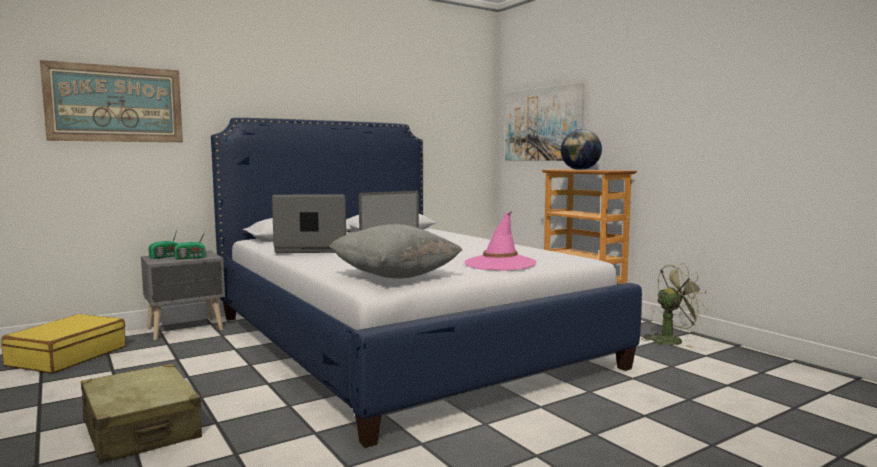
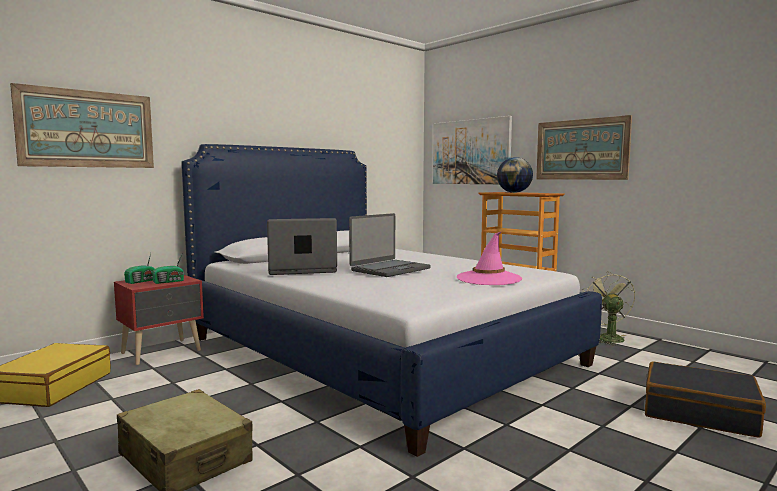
camera: 10 degrees left, 0 degrees up
(186, 329) = (163, 352): grey nightstand -> red nightstand
(394, 277) = (414, 295): grey pillow -> none
(655, 119) = (581, 149): none -> picture
(672, 340) = (606, 337): green fan -> green fan turned 75 degrees counterclockwise
(724, 429) = (699, 412): none -> black suitcase

